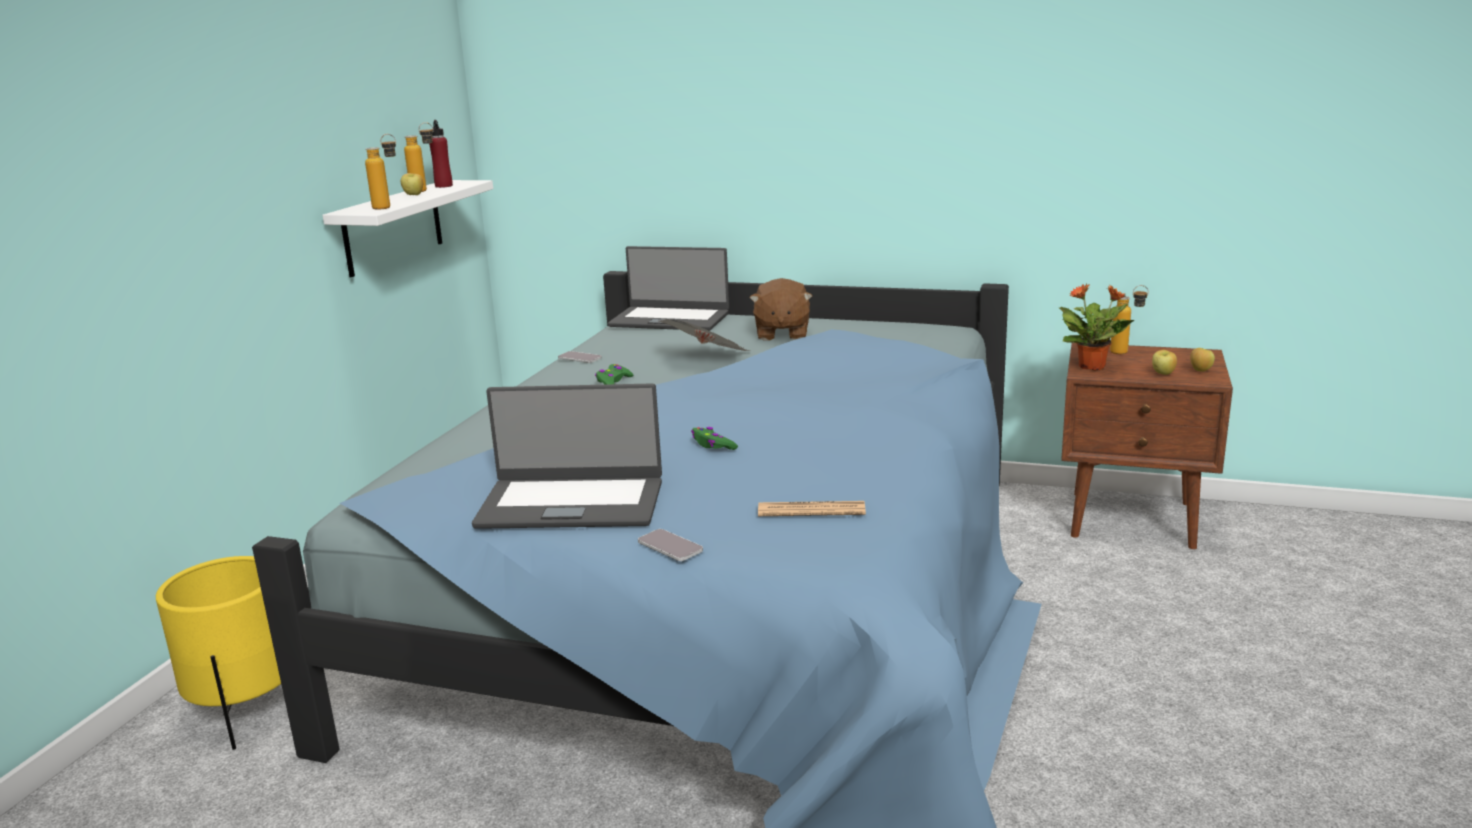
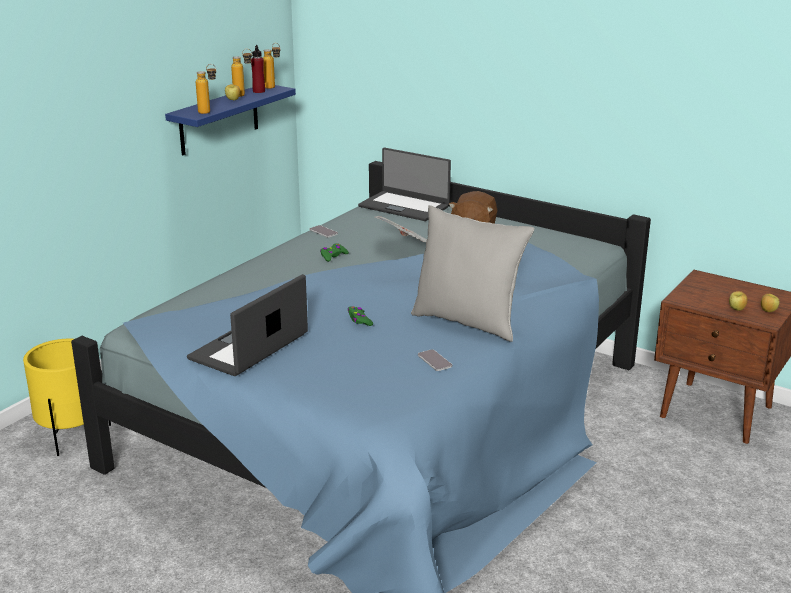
camera: 15 degrees right, 5 degrees up
(393, 227) = (219, 119): white shelf -> blue shelf
(571, 503) = (250, 347): laptop -> laptop turned 105 degrees clockwise
(670, 546) = (288, 388): phone -> phone (434, 361)
(811, 510) = (386, 379): newspaper -> none
(866, 425) = (468, 322): none -> grey pillow
(1093, 367) = (689, 294): potted plant -> none
(1126, 352) = (727, 285): bottle -> bottle (273, 88)

